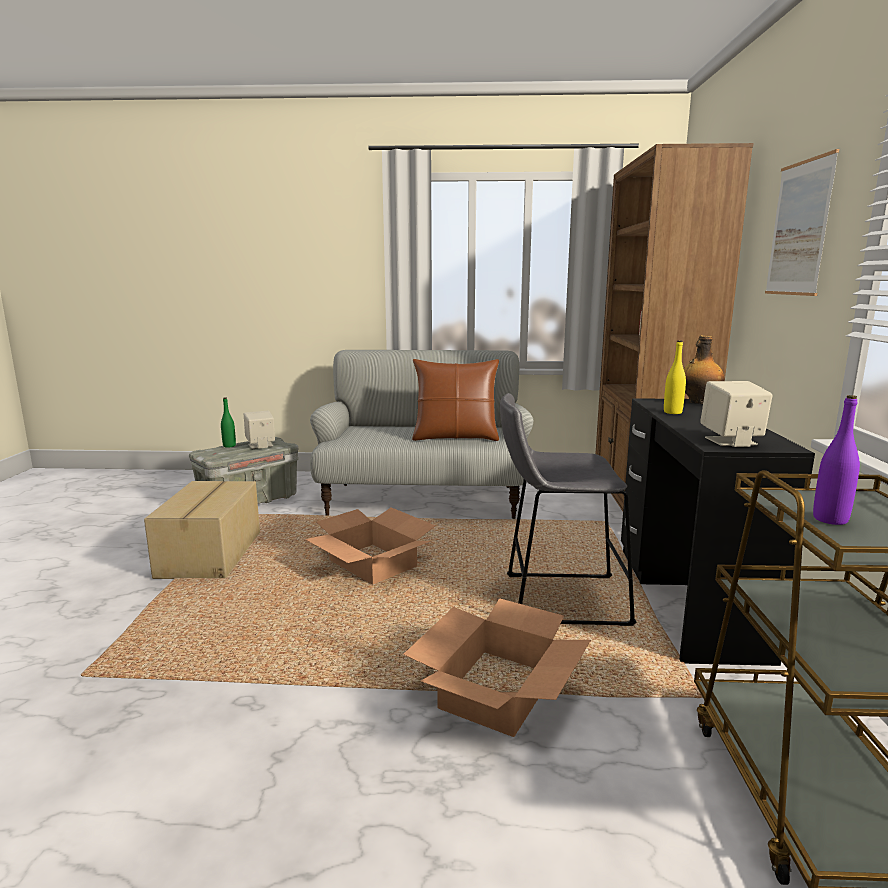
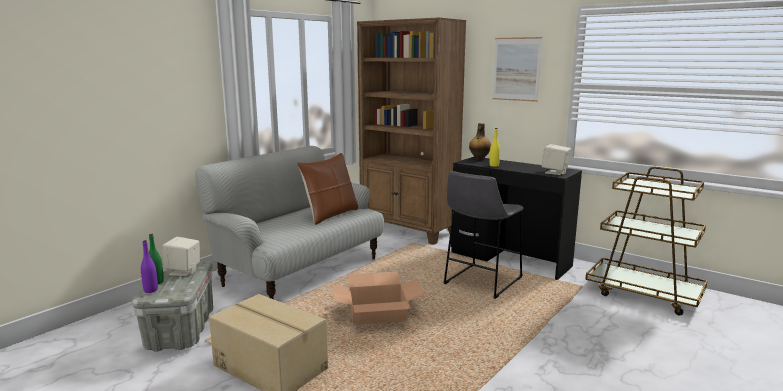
camera: 55 degrees left, 0 degrees up
(497, 691) = (546, 322): cardboard box -> none
(830, 519) = (653, 189): purple bottle -> purple bottle (151, 290)

